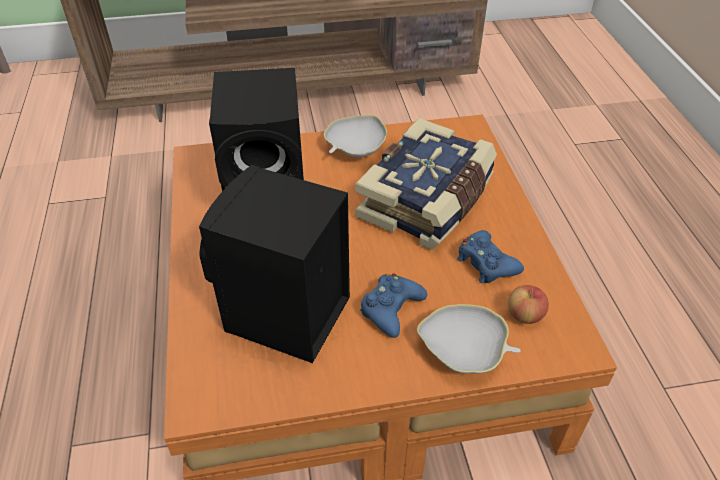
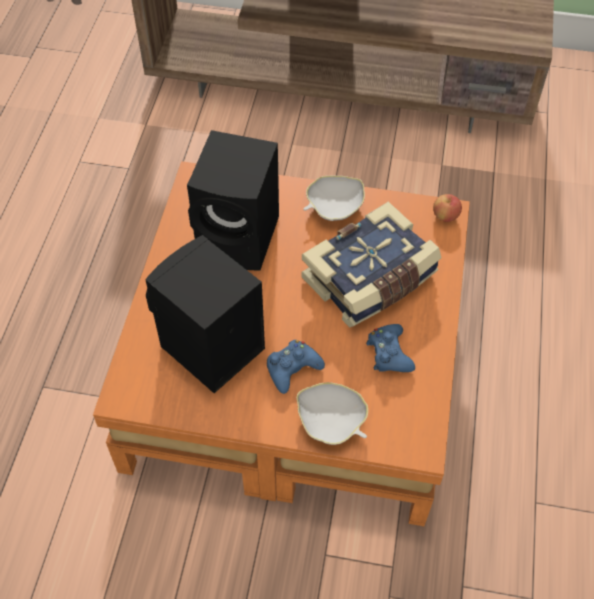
camera: 20 degrees right, 10 degrees up
(524, 315) = (395, 408): apple -> apple (445, 216)

